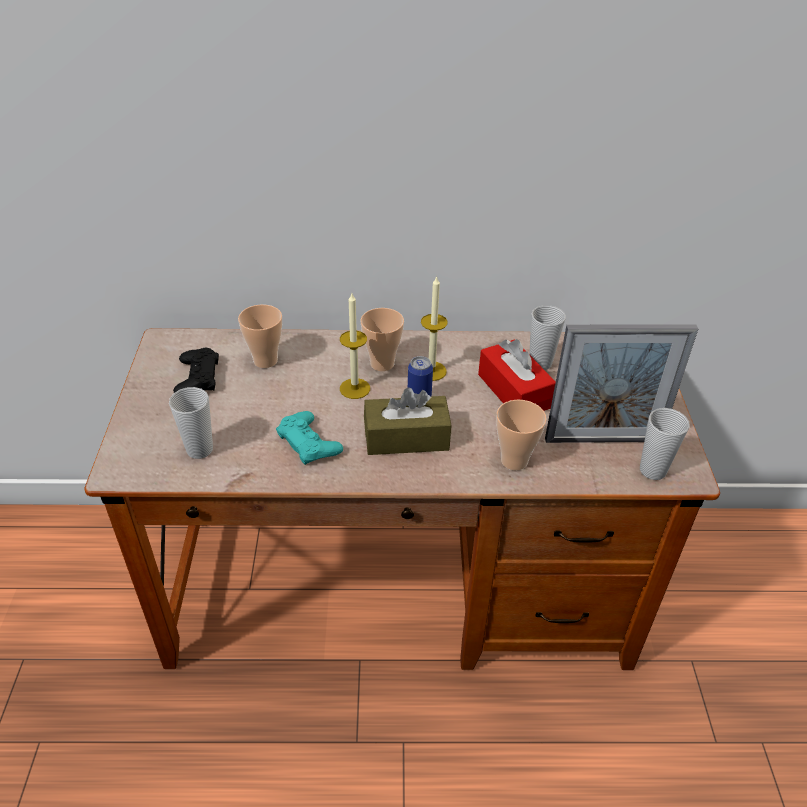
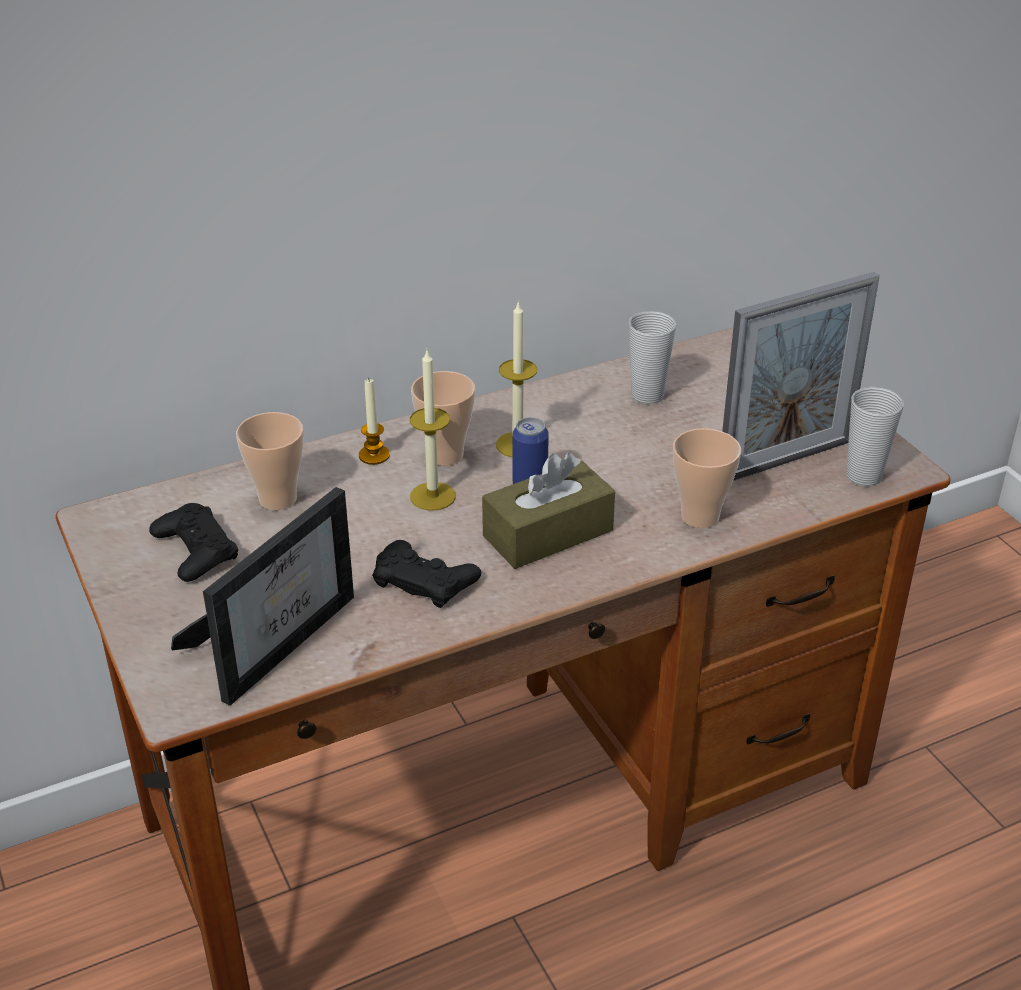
camera: 25 degrees left, 5 degrees down
(199, 449) = (278, 638): cup -> picture frame
(309, 443) = (424, 580): turquoise game controller -> black game controller
(340, 350) = (374, 455): none -> candle
(514, 391) = (640, 437): red tissue box -> none

